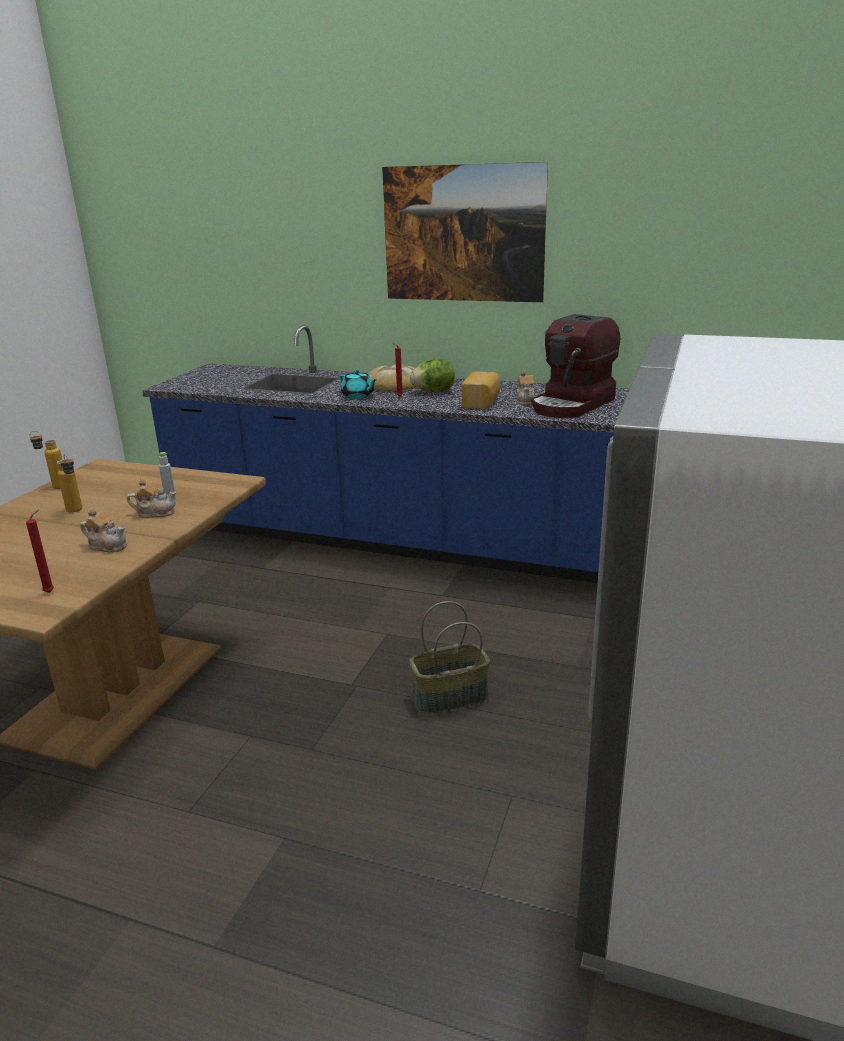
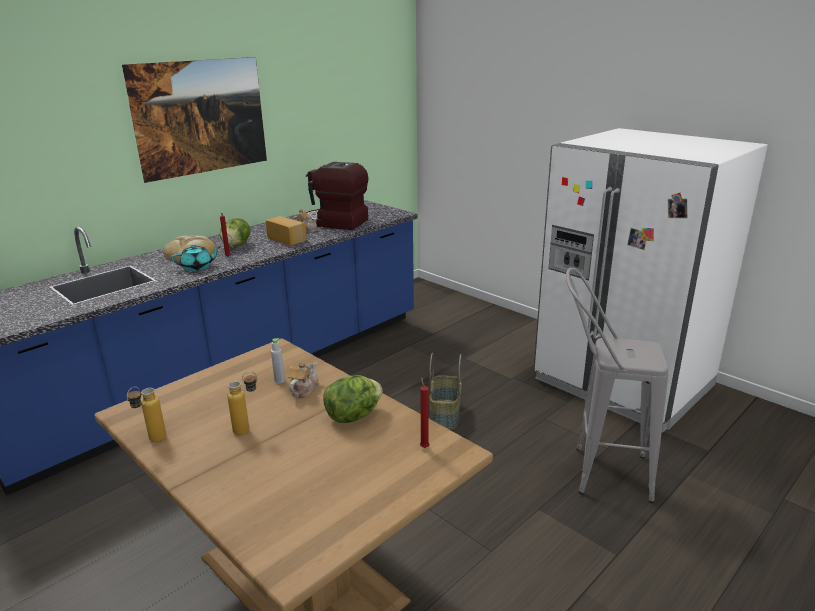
camera: 65 degrees left, 0 degrees up
(108, 546) = (353, 416): teapot -> lettuce
(402, 889) = (597, 472): none -> grey stool
(573, 405) = (335, 222): coffee machine -> coffee machine turned 135 degrees clockwise

